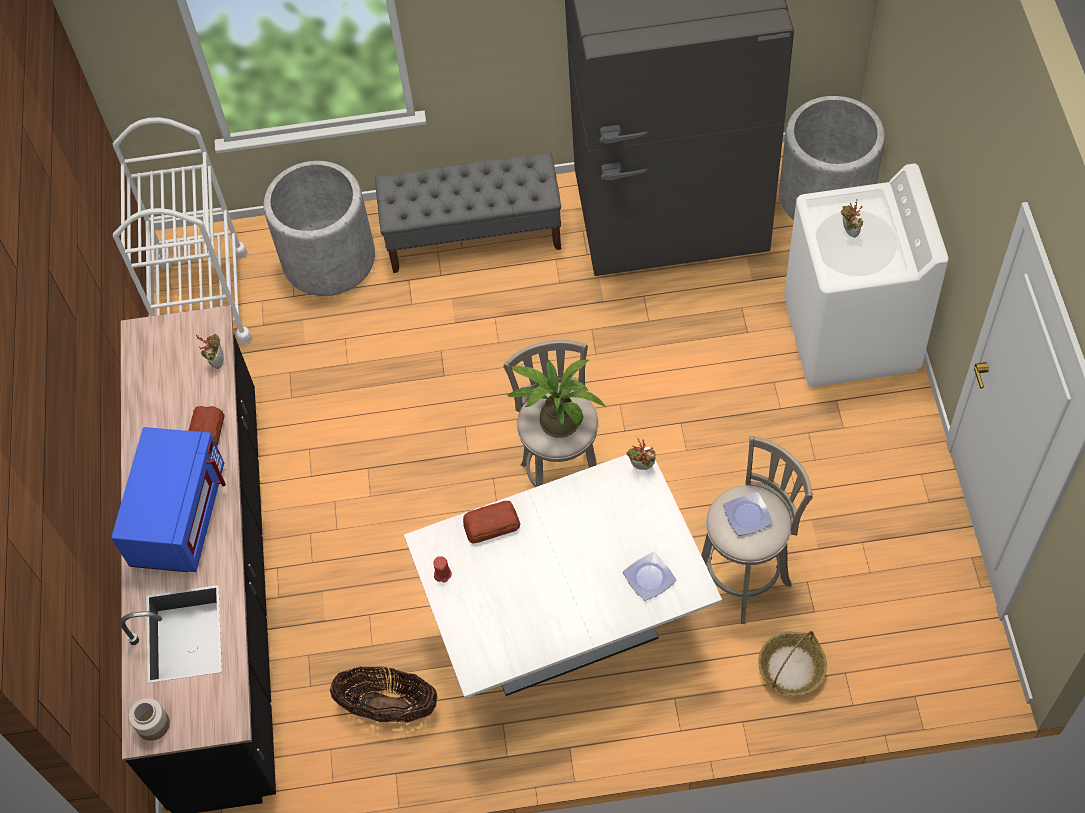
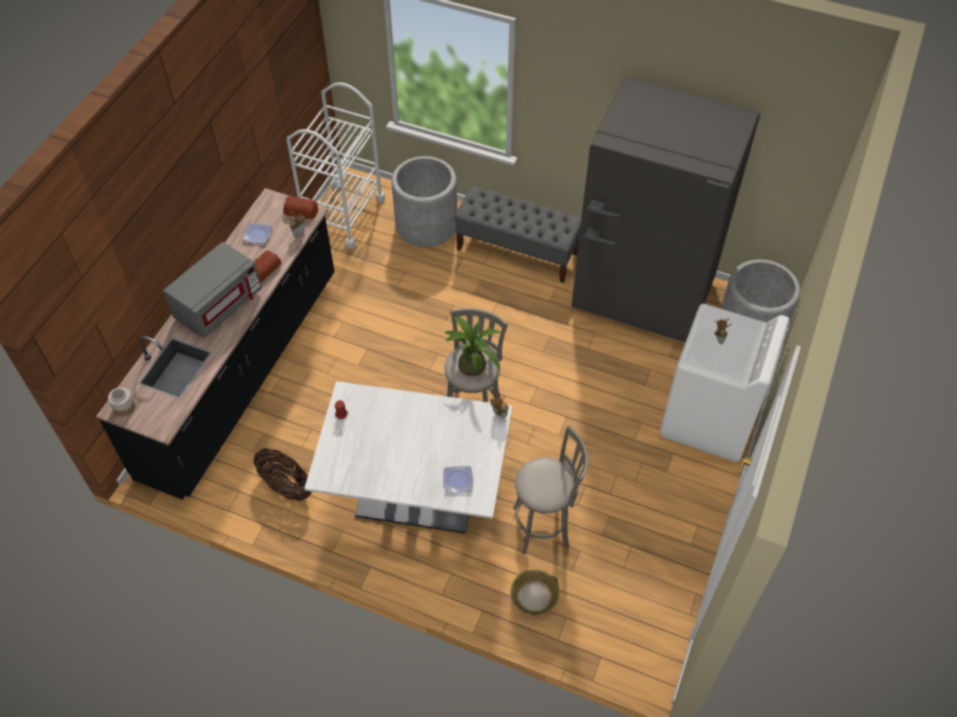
camera: 25 degrees right, 5 degrees down
(178, 516) = (218, 304): blue microwave -> grey microwave
(491, 525) = (388, 401): bread -> bread (300, 211)
(746, 515) = (545, 477): plate -> plate (257, 234)

